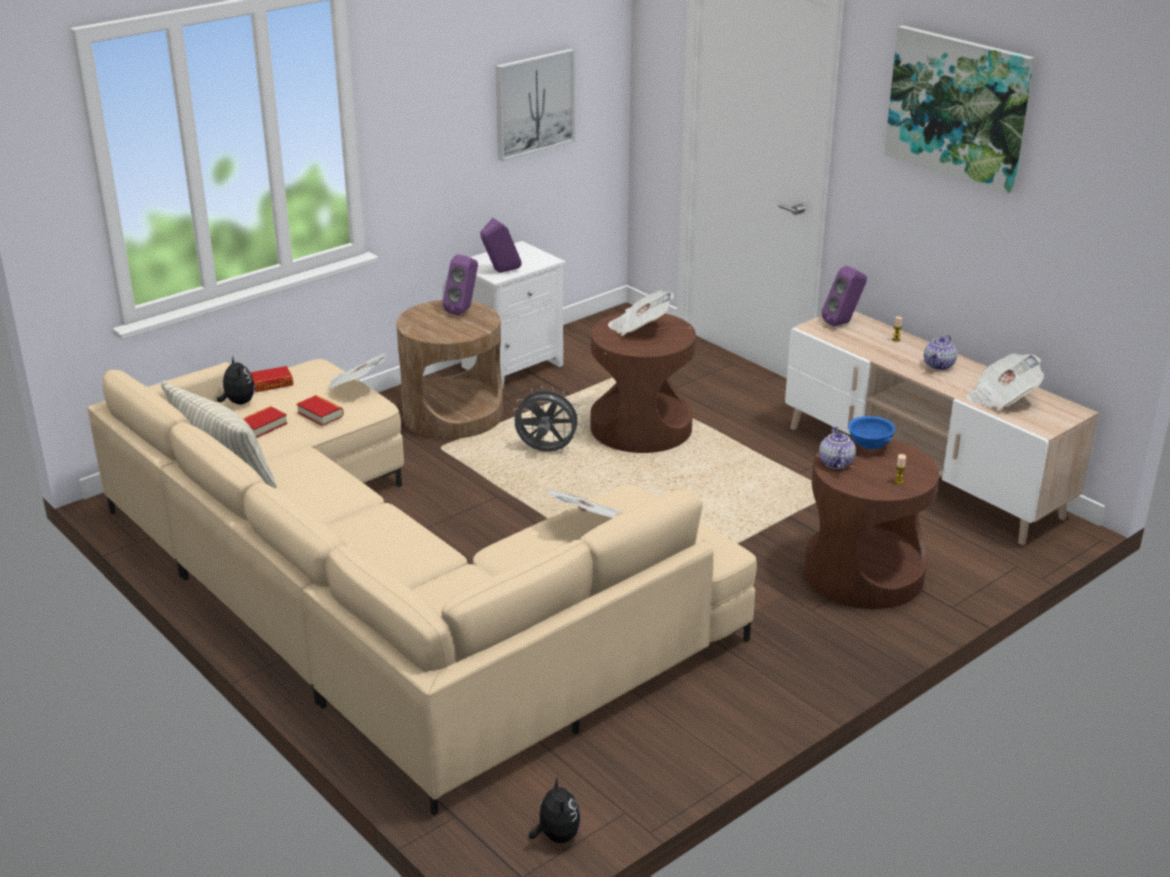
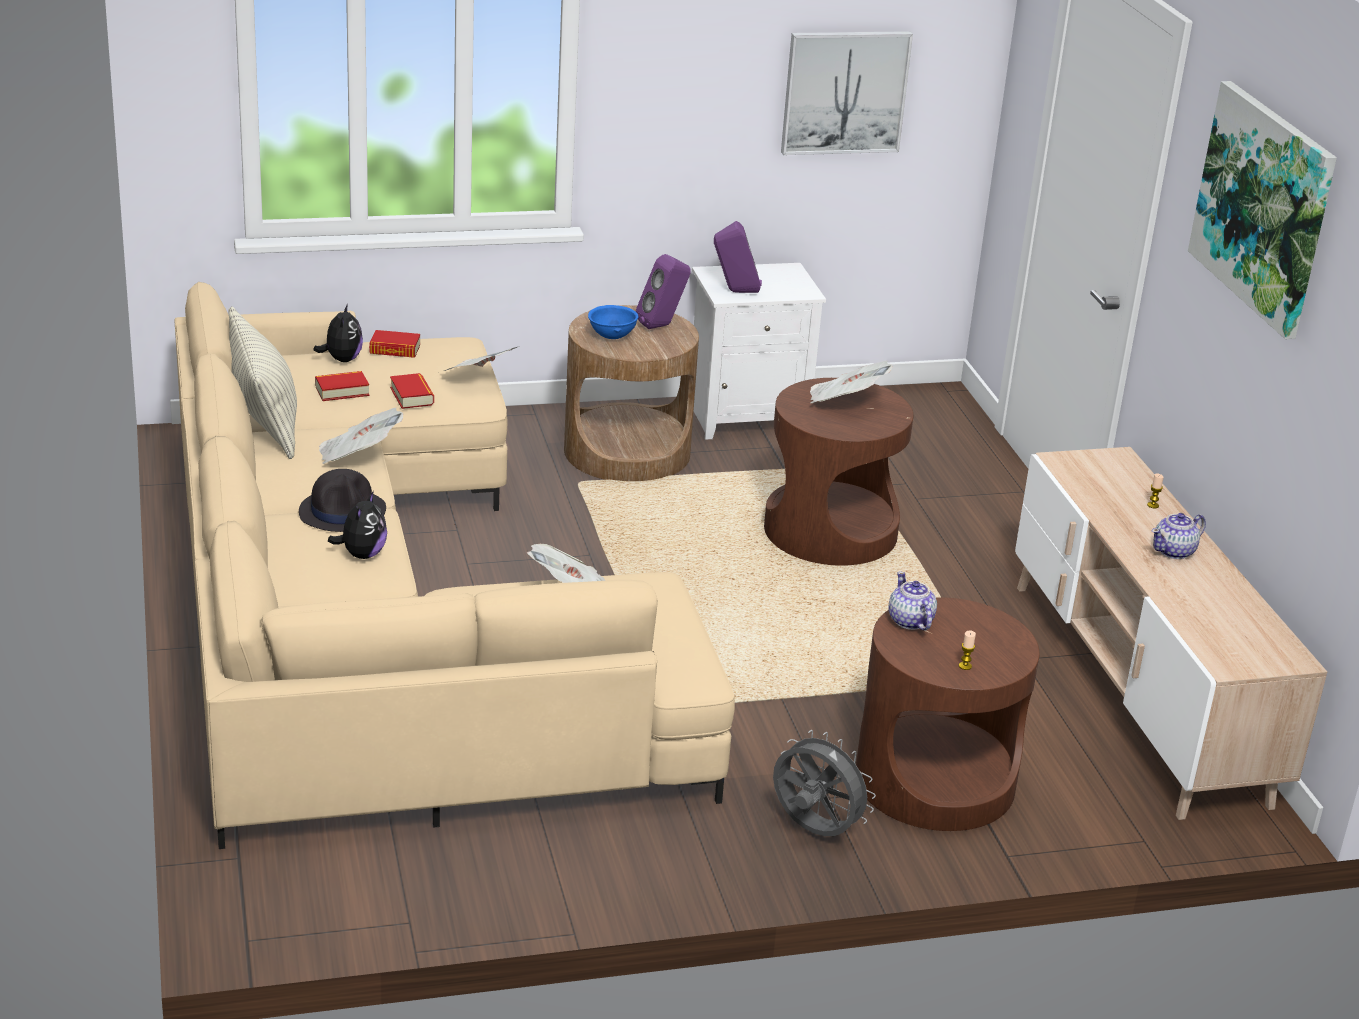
camera: 25 degrees right, 0 degrees up
(357, 516) = (343, 511): none -> black hat
(546, 451) = (693, 523): grey fan -> grey fan (813, 831)
(556, 836) = (318, 916): plush toy -> plush toy (362, 554)
(835, 463) = (910, 621): teapot -> teapot turned 45 degrees counterclockwise
(843, 323) = (1105, 466): purple speaker -> none
(869, 446) = (974, 616): blue bowl -> blue bowl (611, 337)
(1001, 398) = (1212, 614): newspaper -> newspaper (358, 456)

